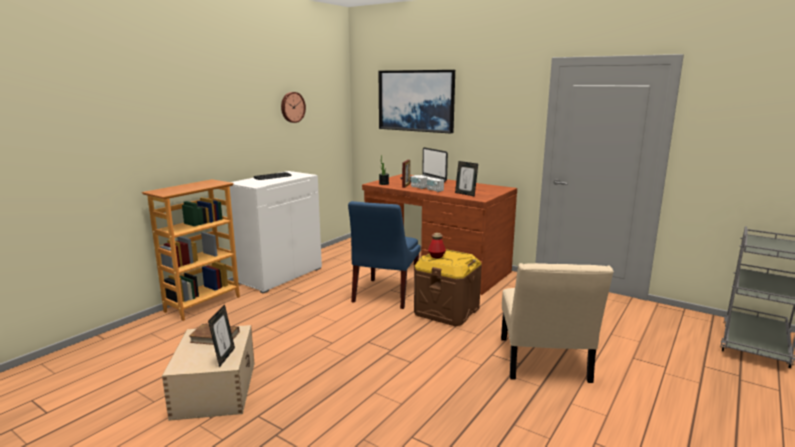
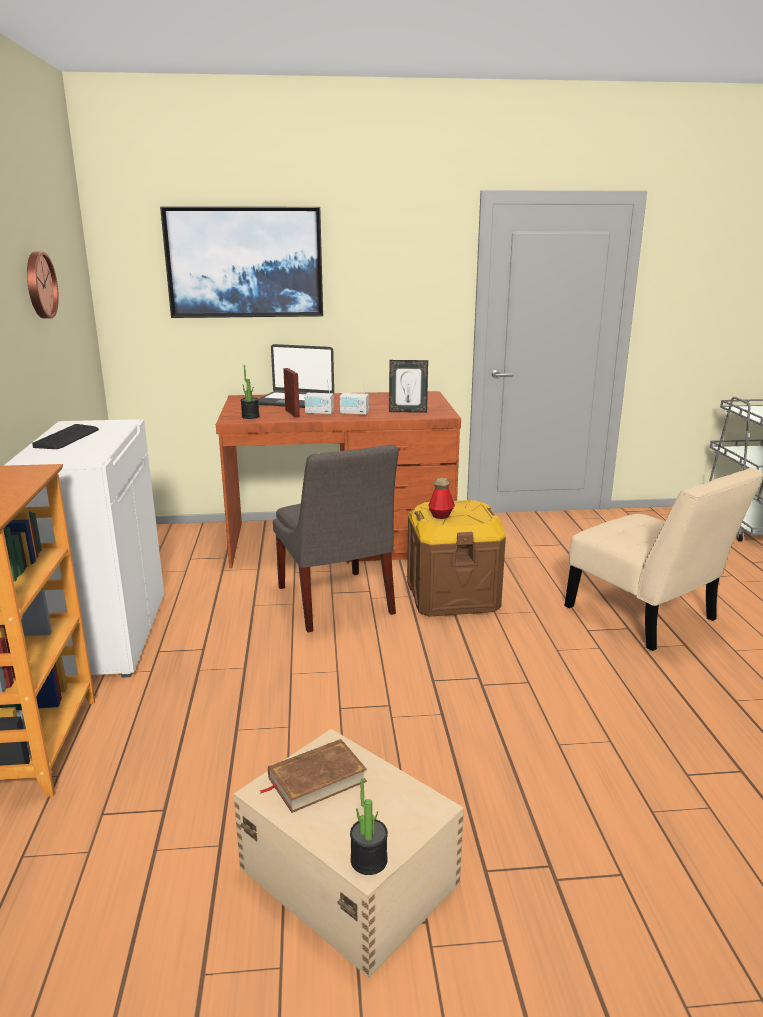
camera: 40 degrees left, 5 degrees up
(181, 367) = (369, 860): none -> potted plant
(224, 357) = (402, 801): picture frame -> none
(384, 294) = (335, 603): blue chair -> grey chair

